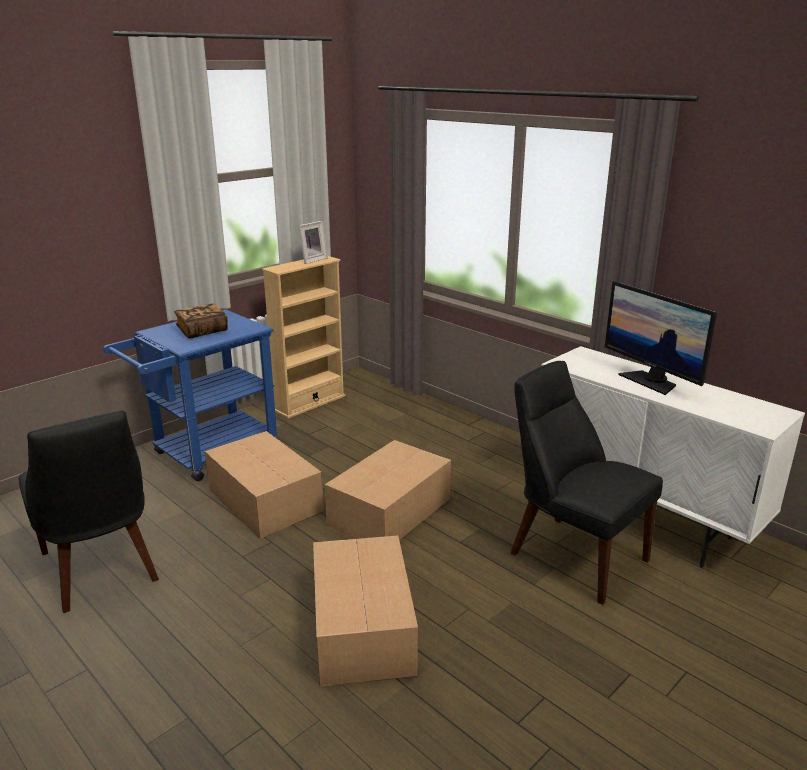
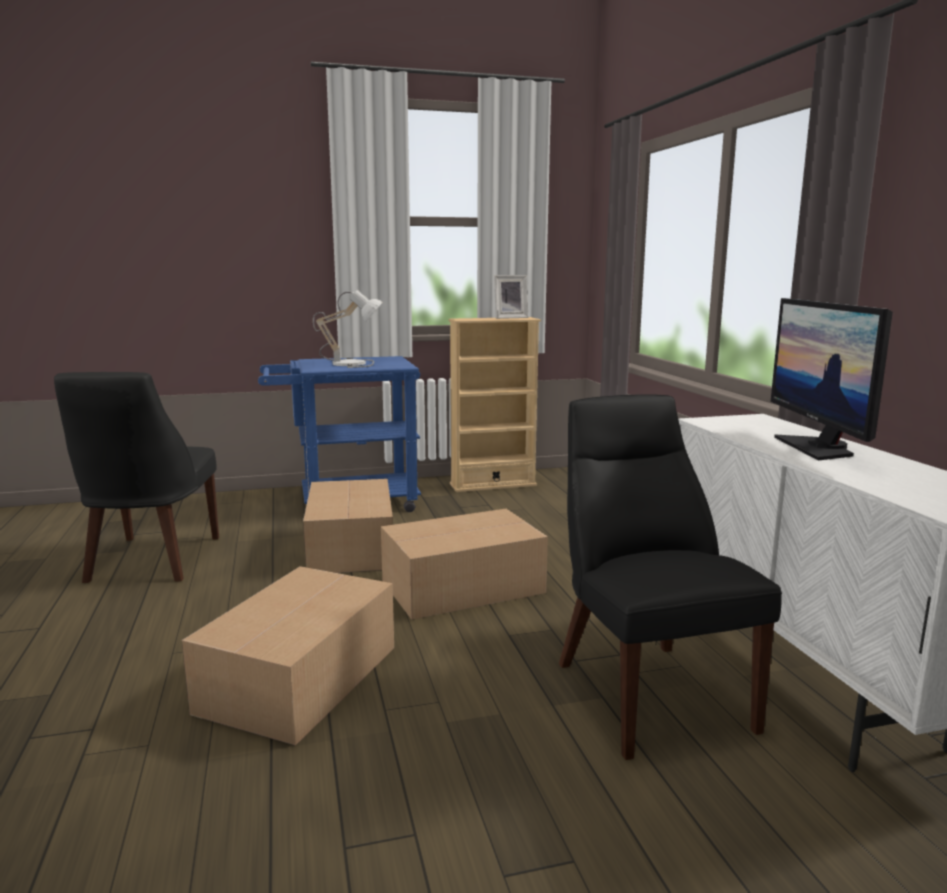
camera: 30 degrees right, 10 degrees down
(202, 331) = (351, 363): book -> table lamp

